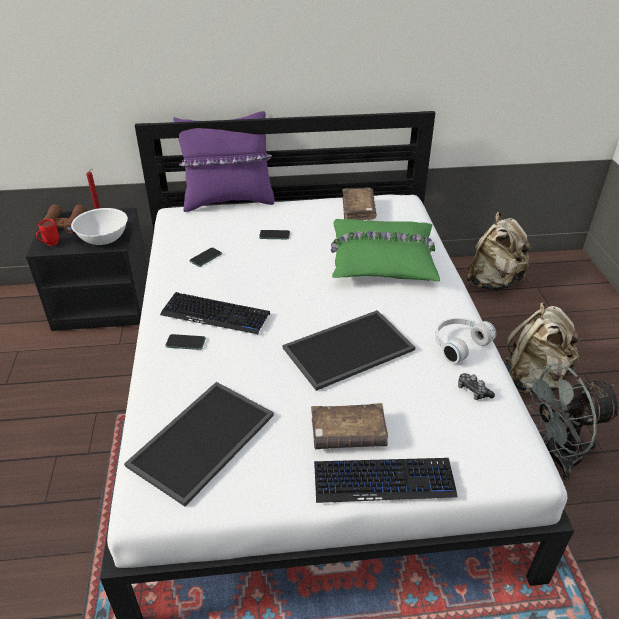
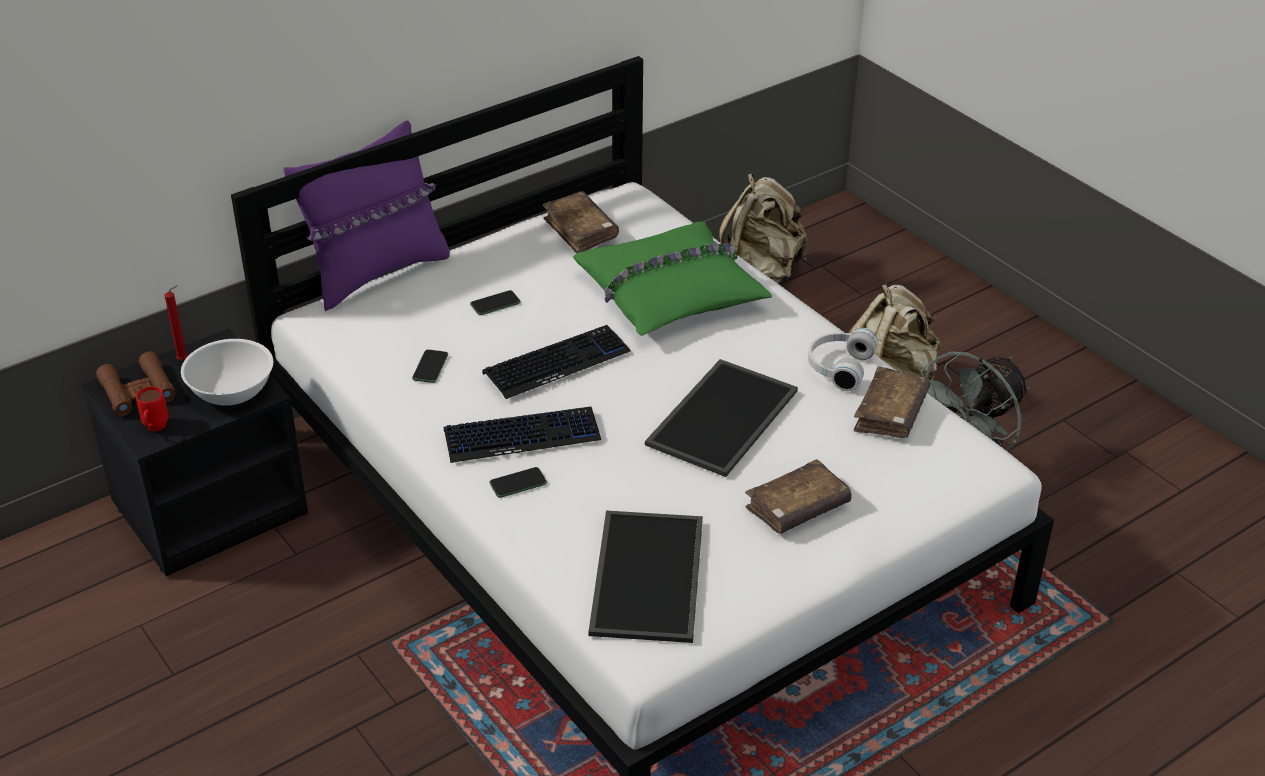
camera: 30 degrees left, 0 degrees up
(383, 480) = (869, 536): keyboard -> keyboard (557, 363)
(473, 391) = (890, 413): game controller -> brown book

